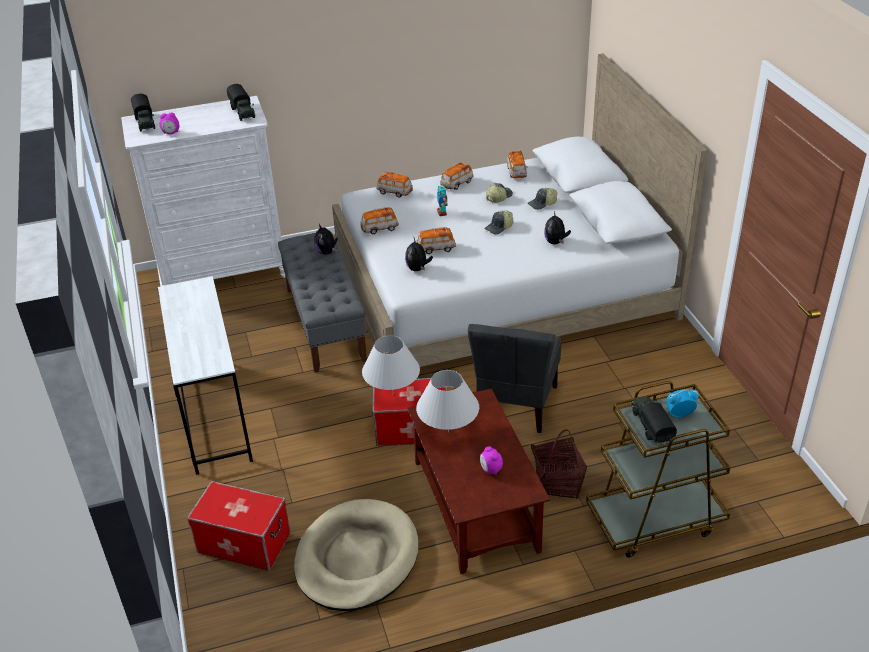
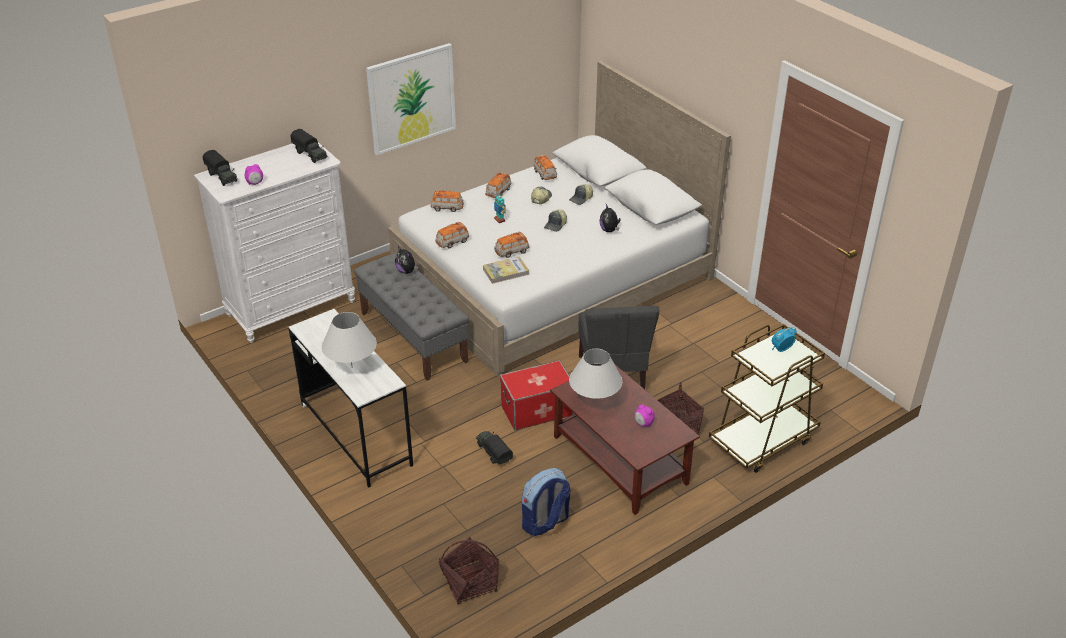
camera: 20 degrees left, 0 degrees up
(241, 608) = (470, 583): none -> basket
(243, 543) = (443, 533): storage box -> none
(356, 558) = (545, 522): beige dog bed -> backpack
(375, 69) = (411, 98): none -> picture
(392, 394) = (522, 382): white table lamp -> white table lamp (352, 367)
(418, 269) = (506, 272): plush toy -> book
(651, 426) = (765, 362): toy truck -> toy truck (493, 453)

